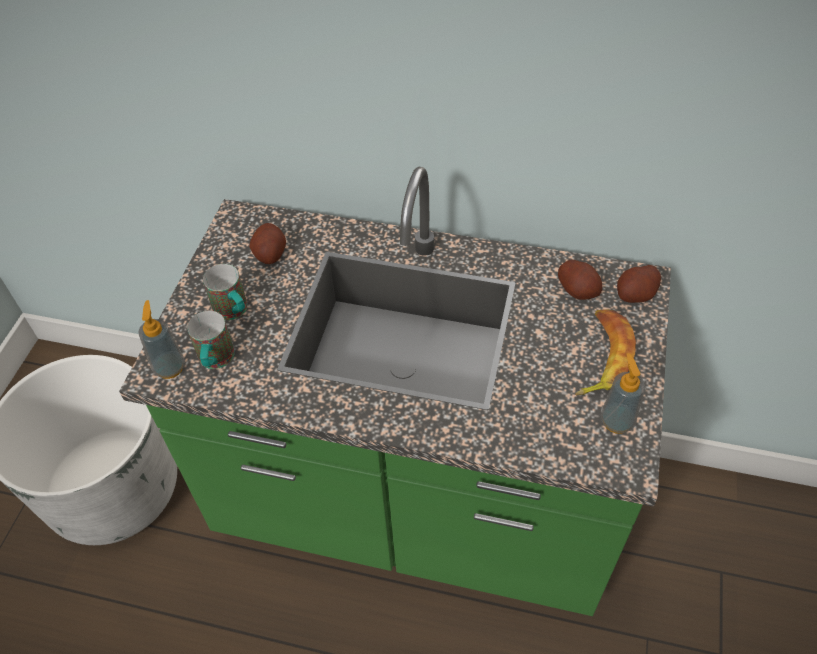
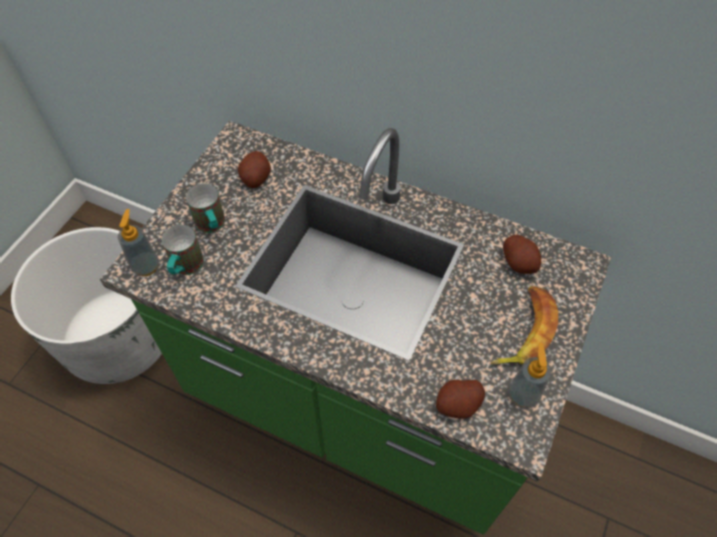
camera: 10 degrees right, 5 degrees up
(635, 294) = (571, 277): potato -> potato (458, 404)

